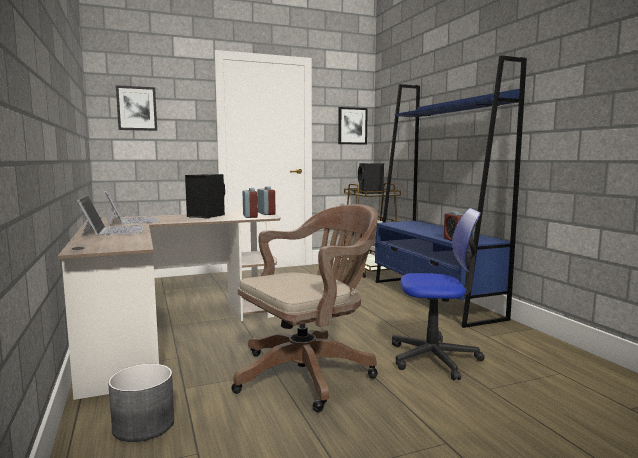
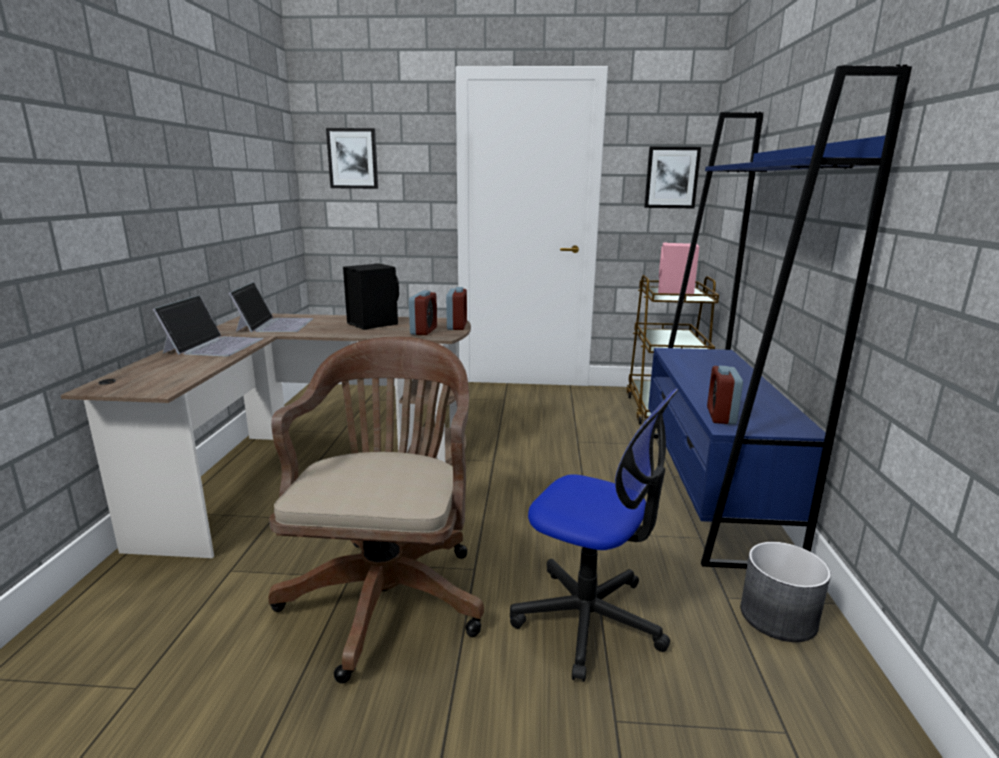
camera: 25 degrees right, 10 degrees up
(144, 425) = (135, 618): grey planter -> grey planter (779, 617)
(309, 373) = (388, 592): brown office chair -> brown office chair turned 75 degrees counterclockwise
(370, 193) = (675, 293): black speaker -> pink speaker

